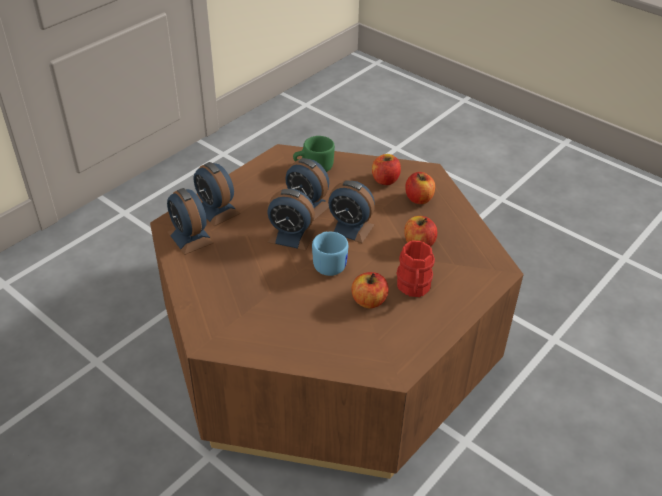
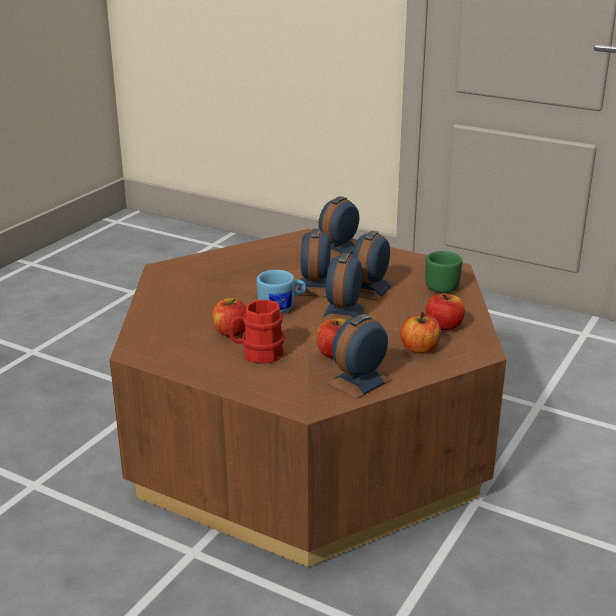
camera: 80 degrees right, 15 degrees down
(190, 237) = (293, 245): alarm clock -> alarm clock (359, 381)

